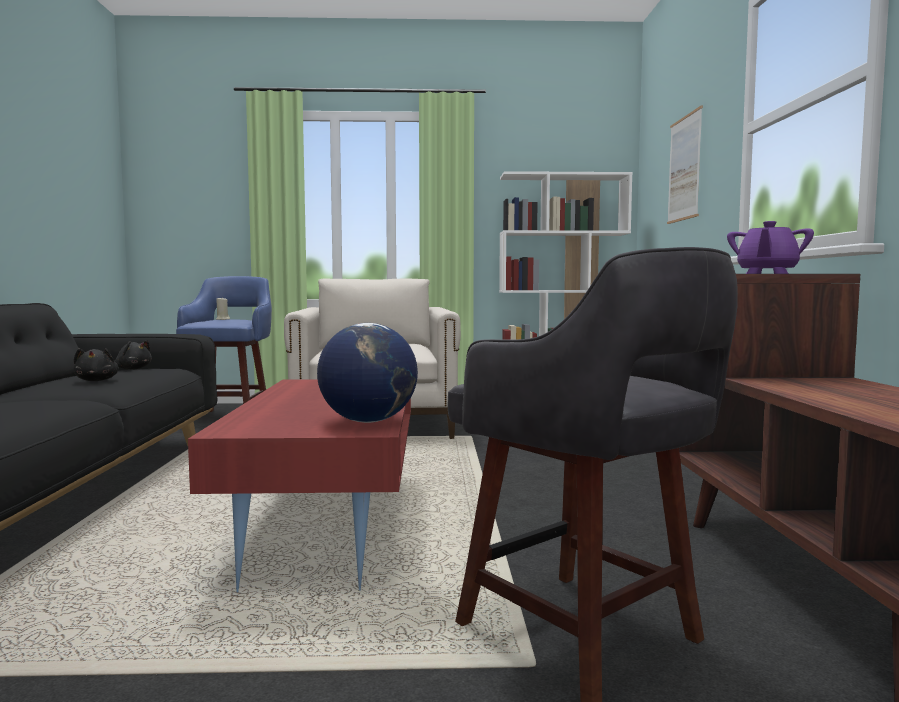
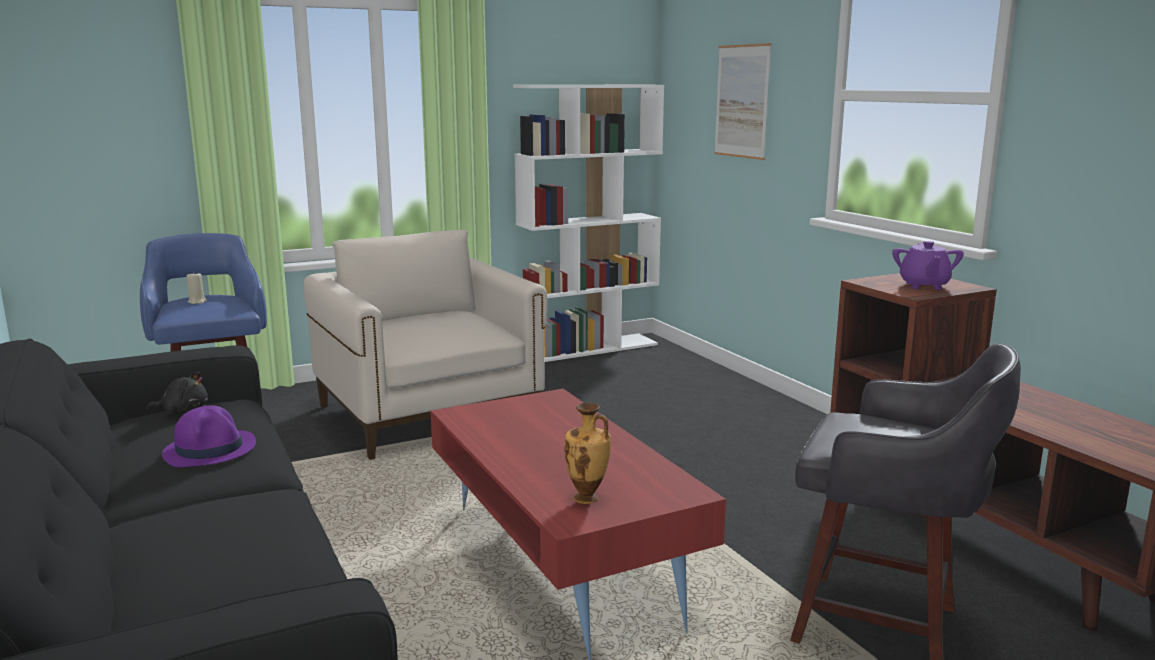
camera: 25 degrees left, 10 degrees up
(97, 380) = (210, 449): black plush toy -> purple hat
(275, 423) = (587, 499): none -> vase
(368, 421) = (662, 479): globe -> none

